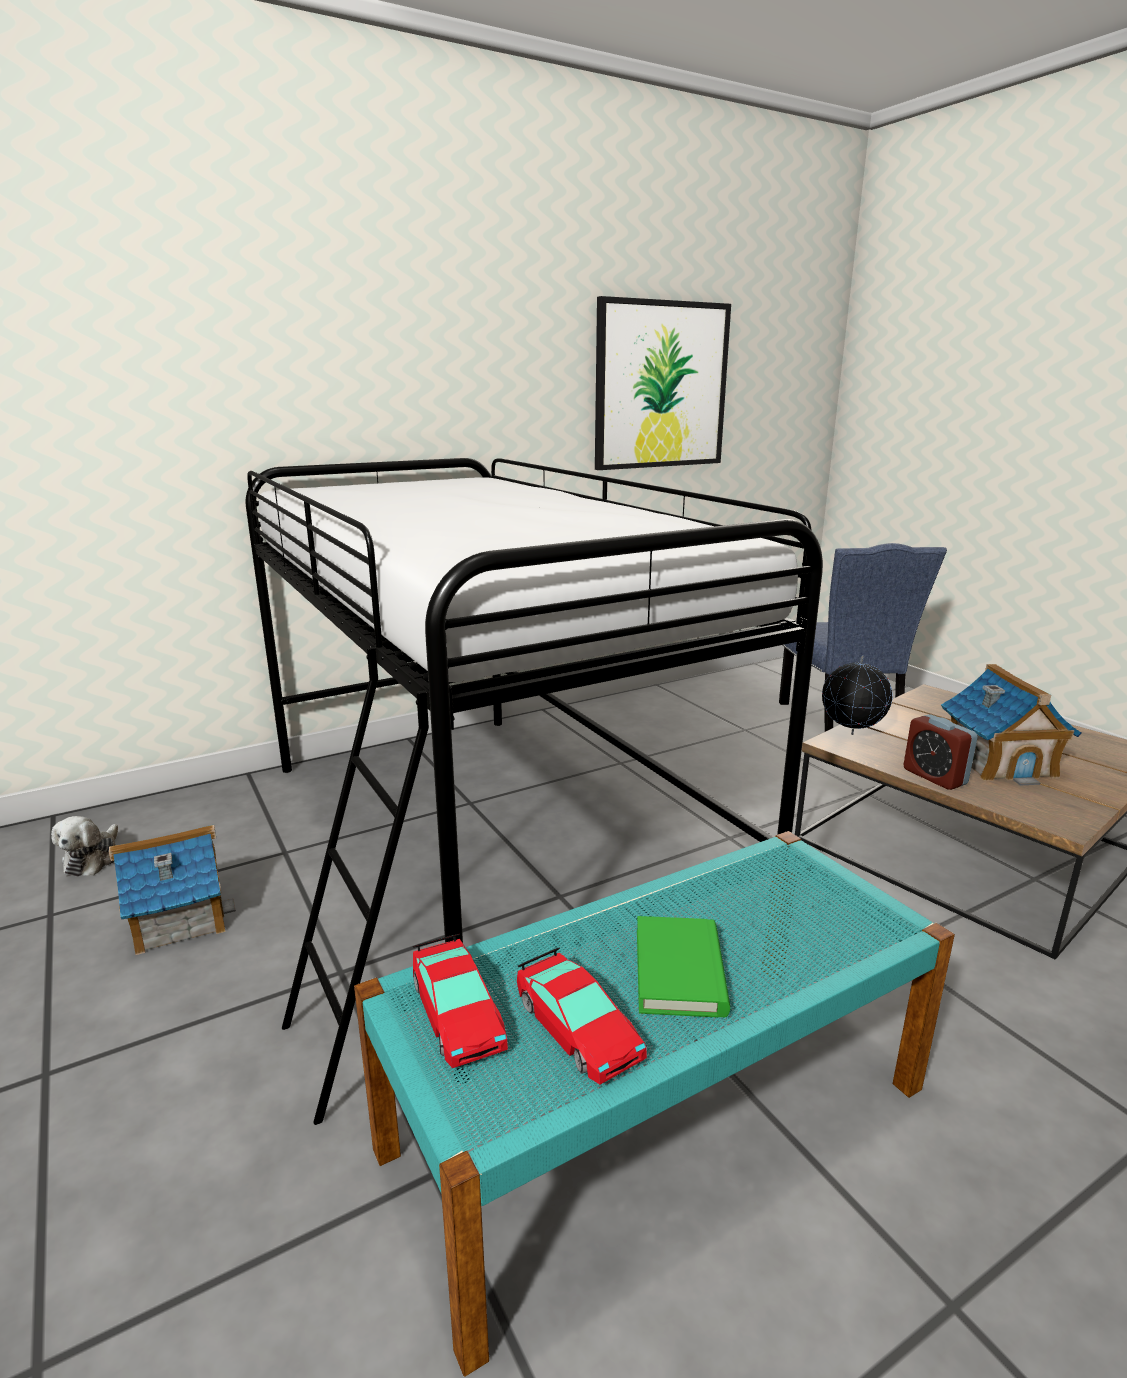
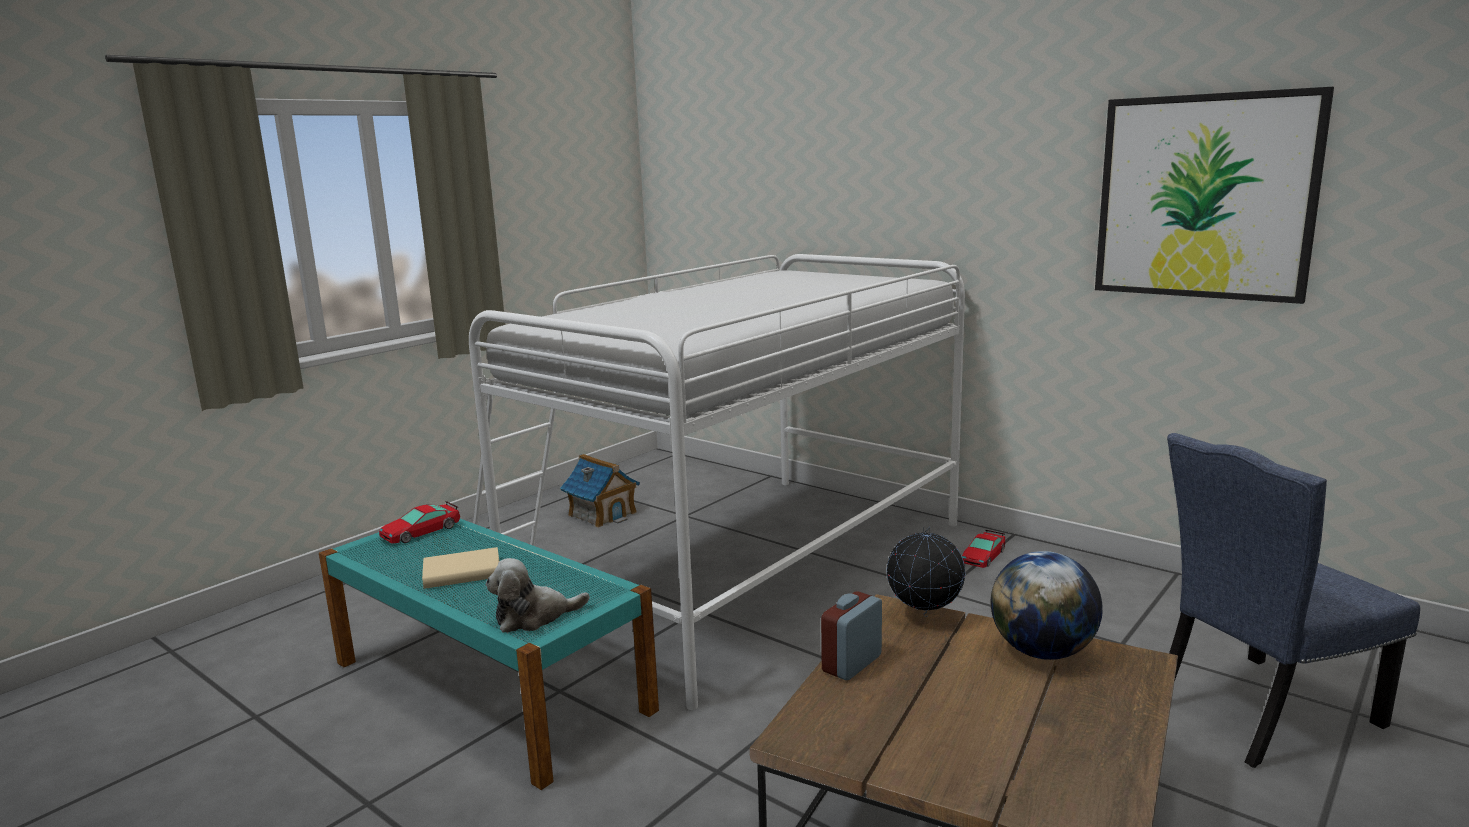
camera: 70 degrees right, 5 degrees down
(93, 859) = (643, 477): plush toy -> plush toy (534, 617)
(483, 846) = (742, 569): black bed -> white bed
(576, 1028) = (412, 557): toy car -> toy car (983, 556)
(679, 971) = (462, 573): green book -> beige book
(917, 714) = (1042, 651): none -> globe
(999, 762) = (936, 704): toy house -> none

